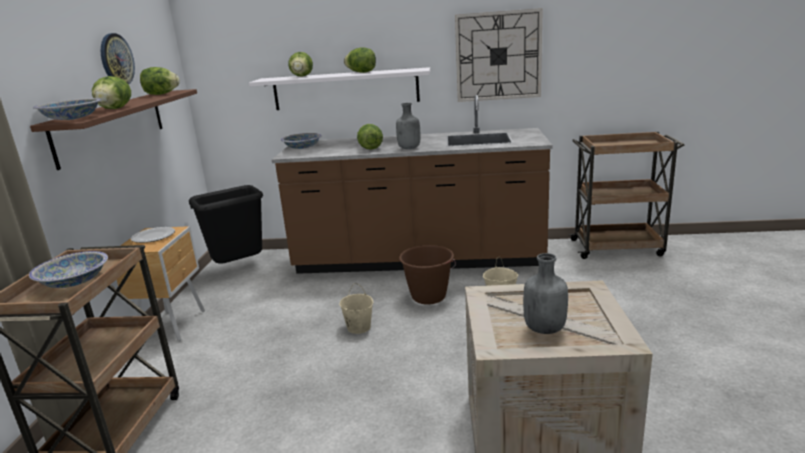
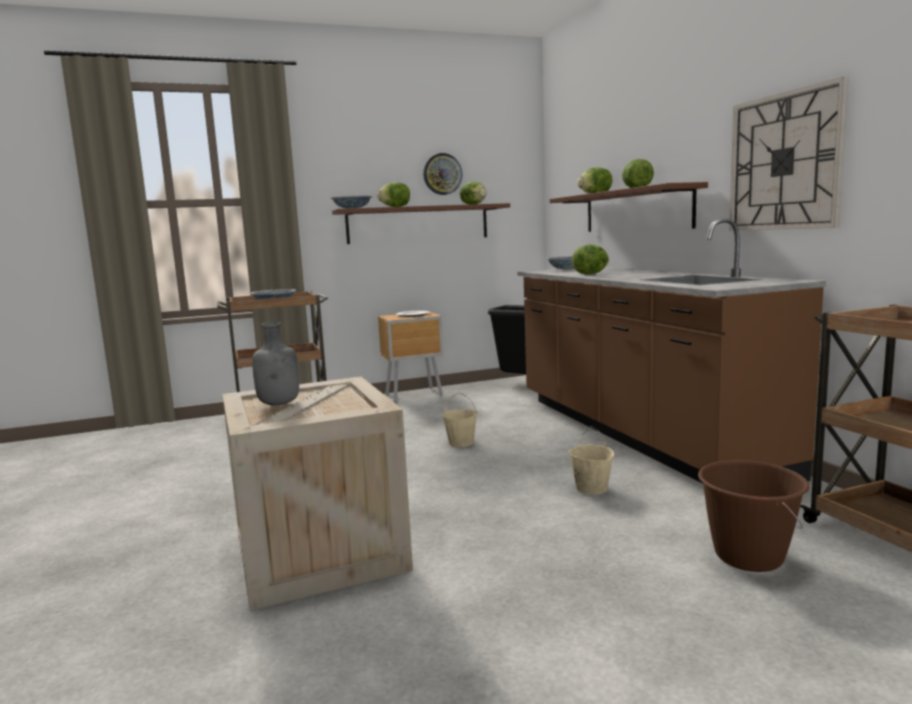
camera: 65 degrees right, 10 degrees down
(345, 89) = (635, 210): white shelf -> brown shelf
(409, 148) = (608, 277): grey bottle -> none
(428, 297) = (553, 455): brown bucket -> brown bucket (748, 556)

